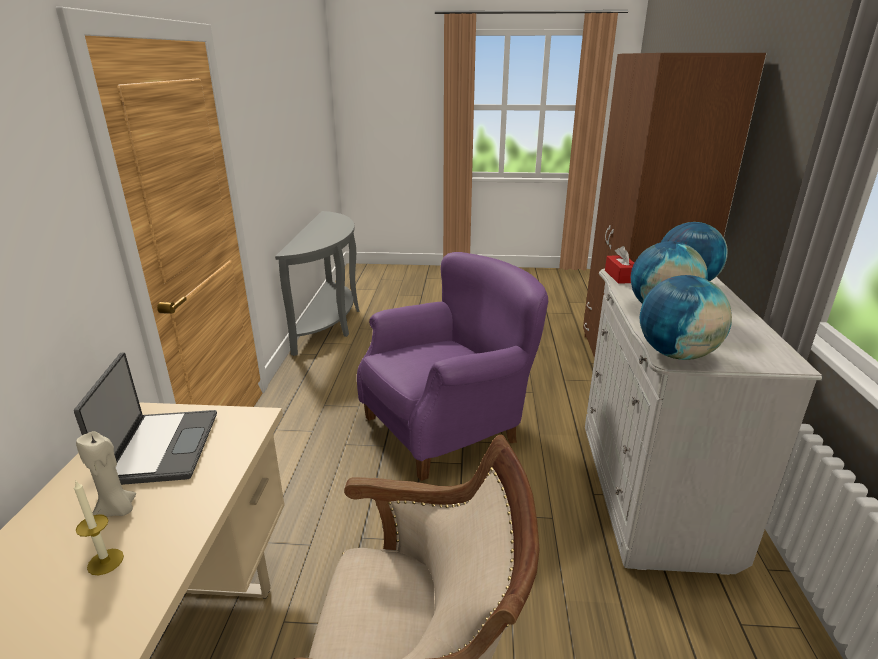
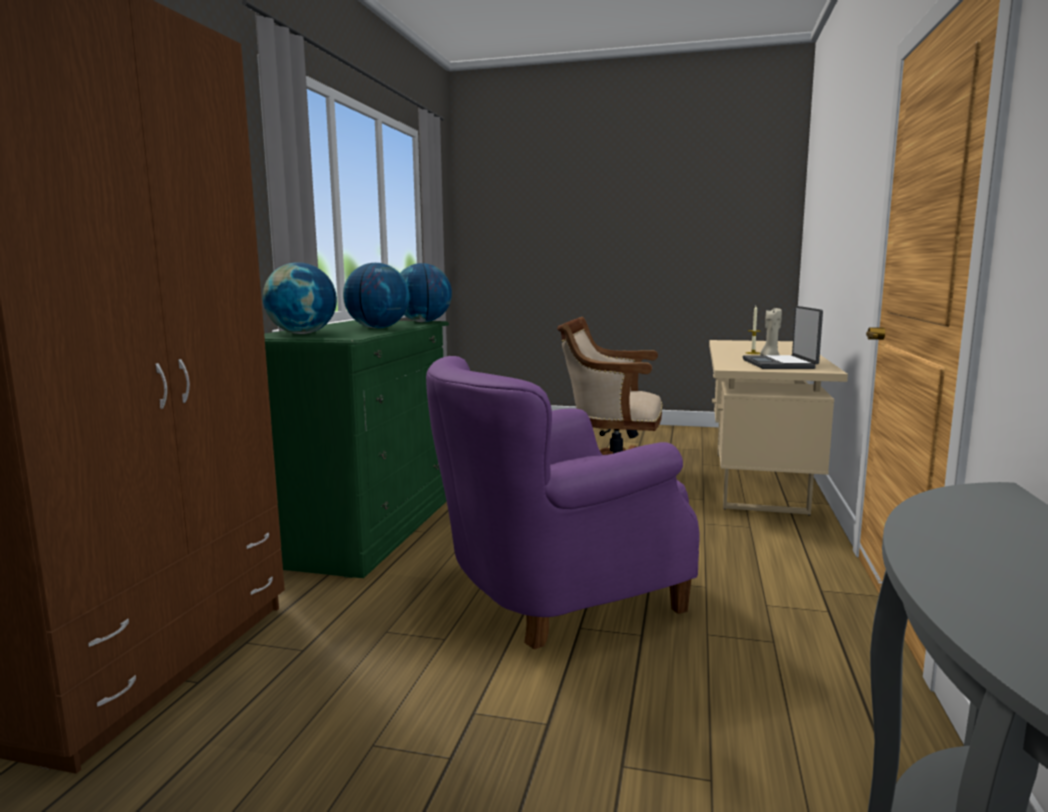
camera: 170 degrees left, 15 degrees down
(620, 276) = (354, 336): red tissue box -> none
(650, 489) = (366, 530): white dresser -> green dresser

